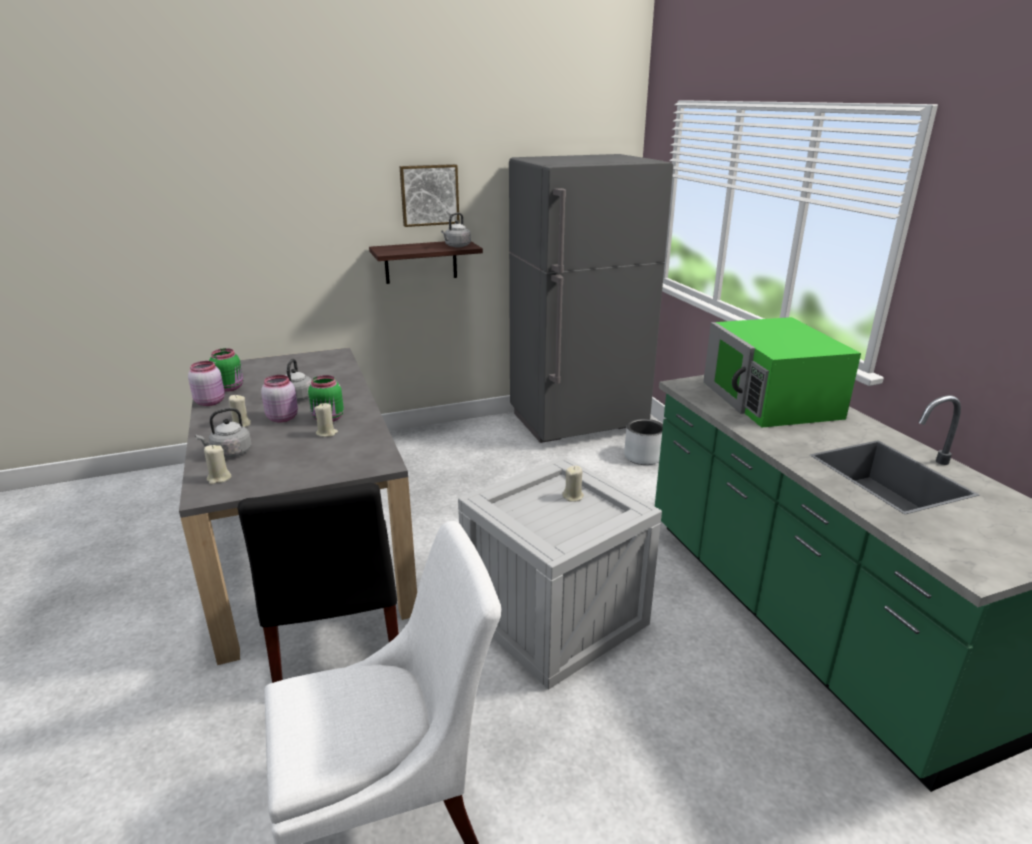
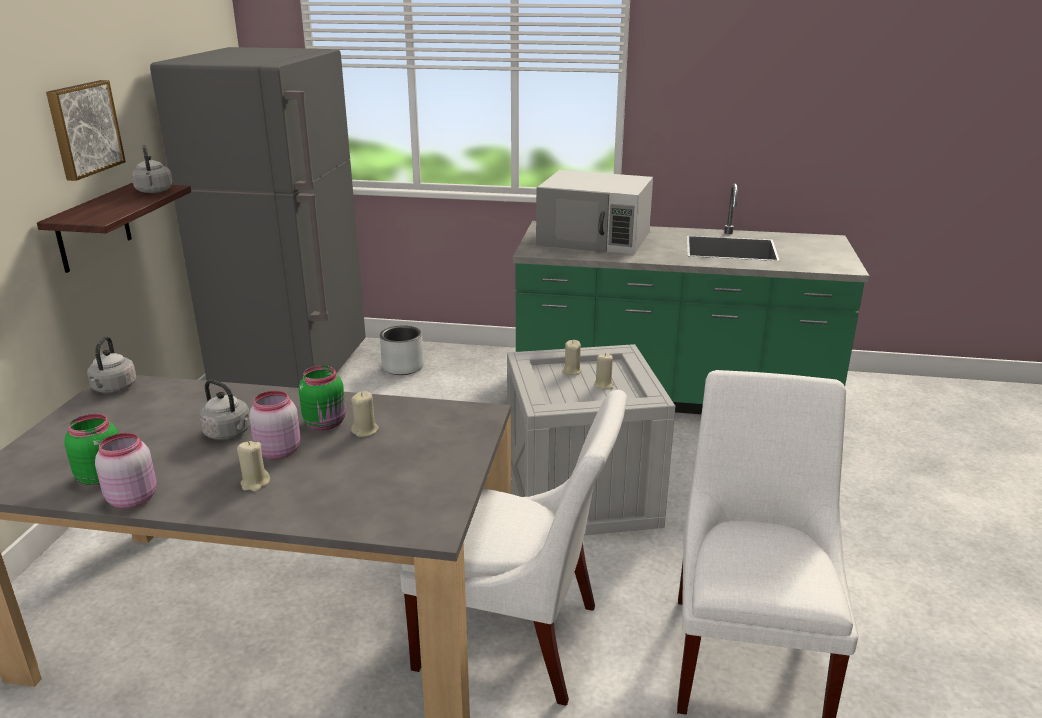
camera: 60 degrees left, 0 degrees up
(219, 478) = (401, 515): beige candle -> beige candle (604, 385)
(230, 453) = (335, 500): grey kettle -> grey kettle (114, 389)
(337, 649) = (516, 640): black chair -> white chair
(771, 400) = (595, 238): green microwave -> white microwave

